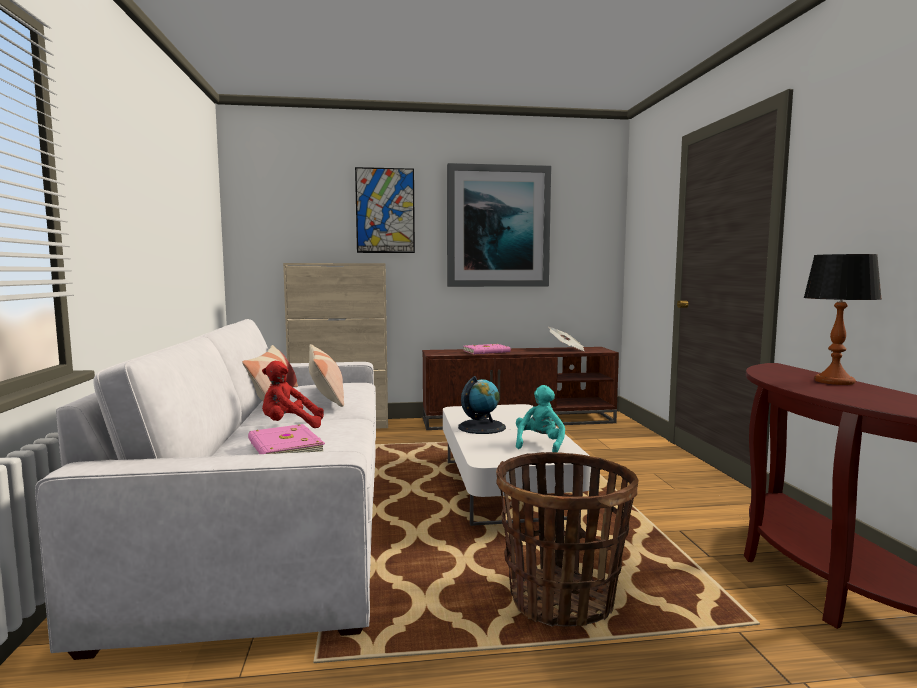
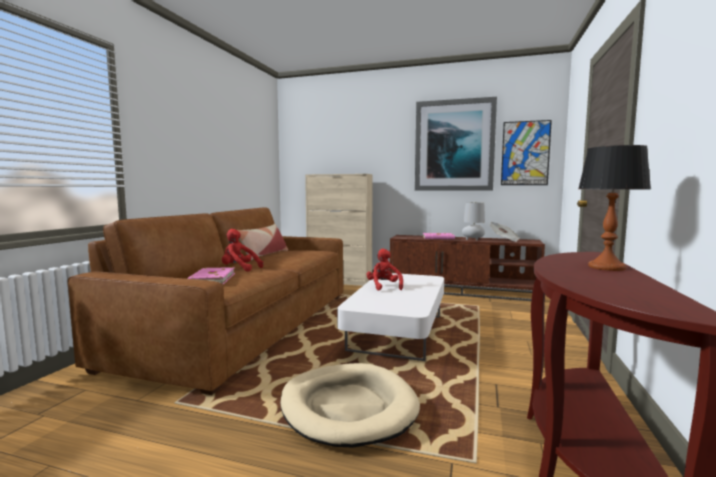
camera: 25 degrees right, 0 degrees up
(275, 517) = (245, 326): white sofa -> brown sofa
(326, 396) = (288, 256): pillow -> none
(385, 210) = (374, 138): picture -> picture (525, 153)
(481, 427) = (384, 286): globe -> red plush toy
(533, 352) = (473, 240): none -> grey table lamp
(539, 444) = (405, 302): turquoise plush toy -> none
(562, 600) = (348, 407): basket -> beige dog bed

